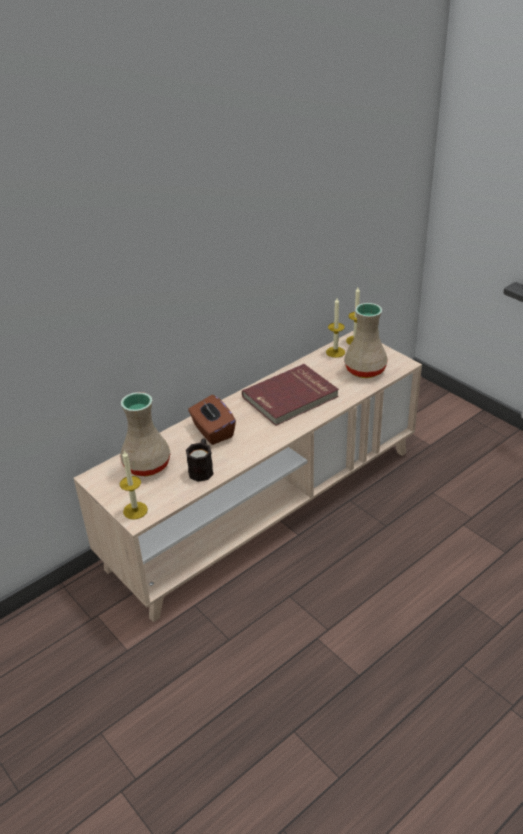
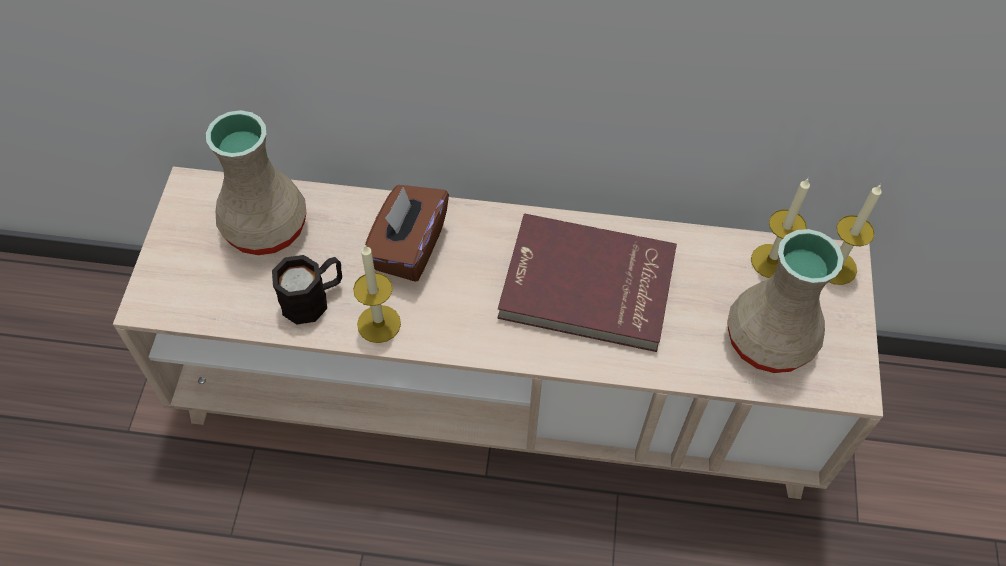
camera: 45 degrees right, 20 degrees up
(135, 510) = (162, 287): candle -> candle (379, 324)

